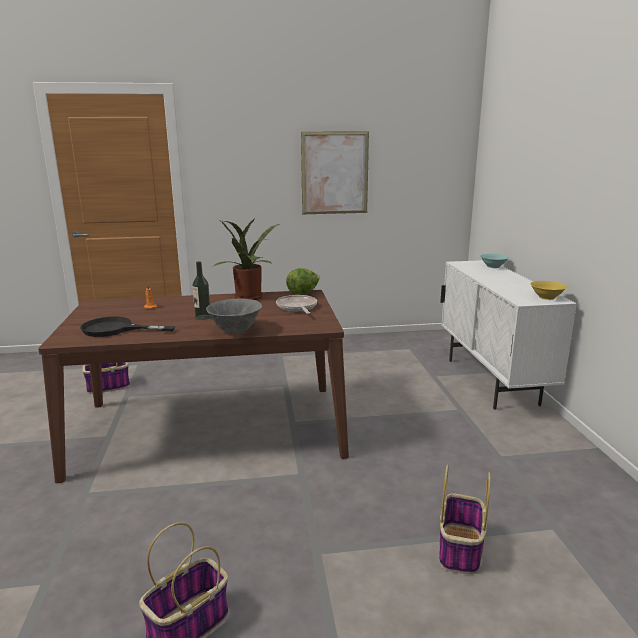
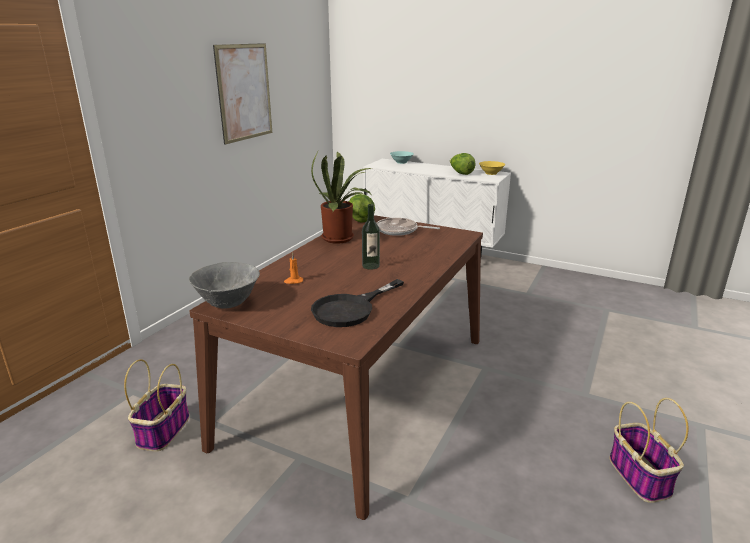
camera: 55 degrees left, 5 degrees up
(235, 331) = (434, 262): grey bowl -> grey bowl (228, 304)
(460, 550) = (612, 344): basket -> none
(512, 288) = (461, 173): none -> lettuce

